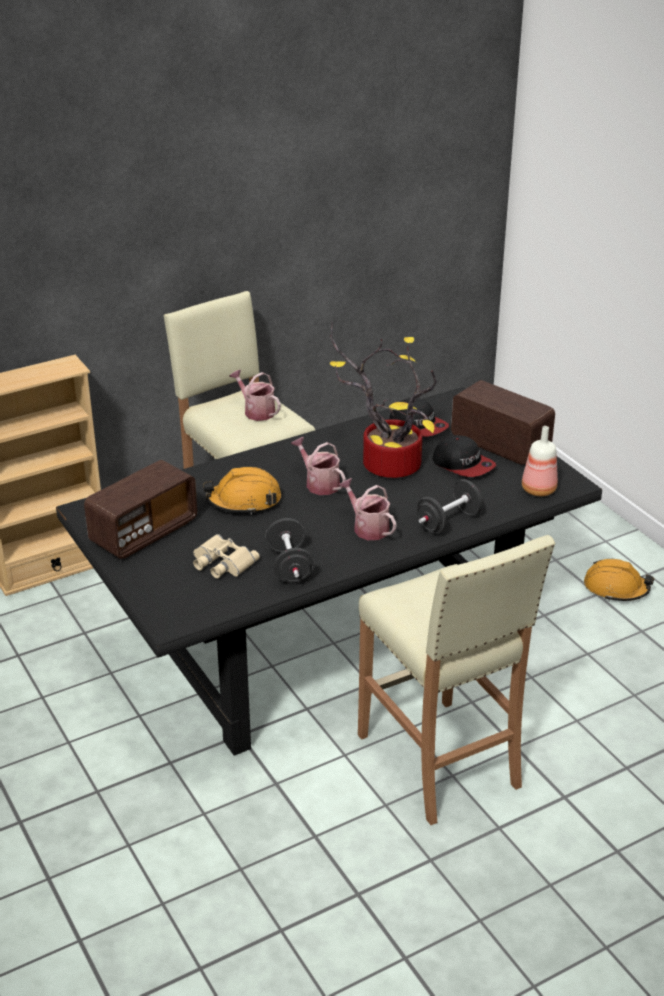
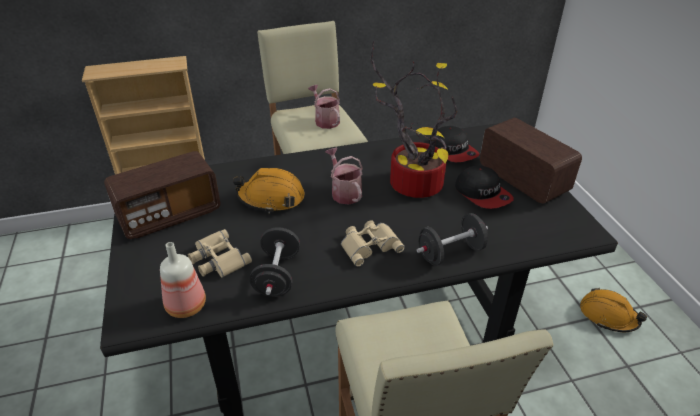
camera: 15 degrees right, 5 degrees up
(367, 527) = (369, 245): watering can -> beige binoculars
(538, 490) = (550, 233): bottle -> bottle (185, 307)

